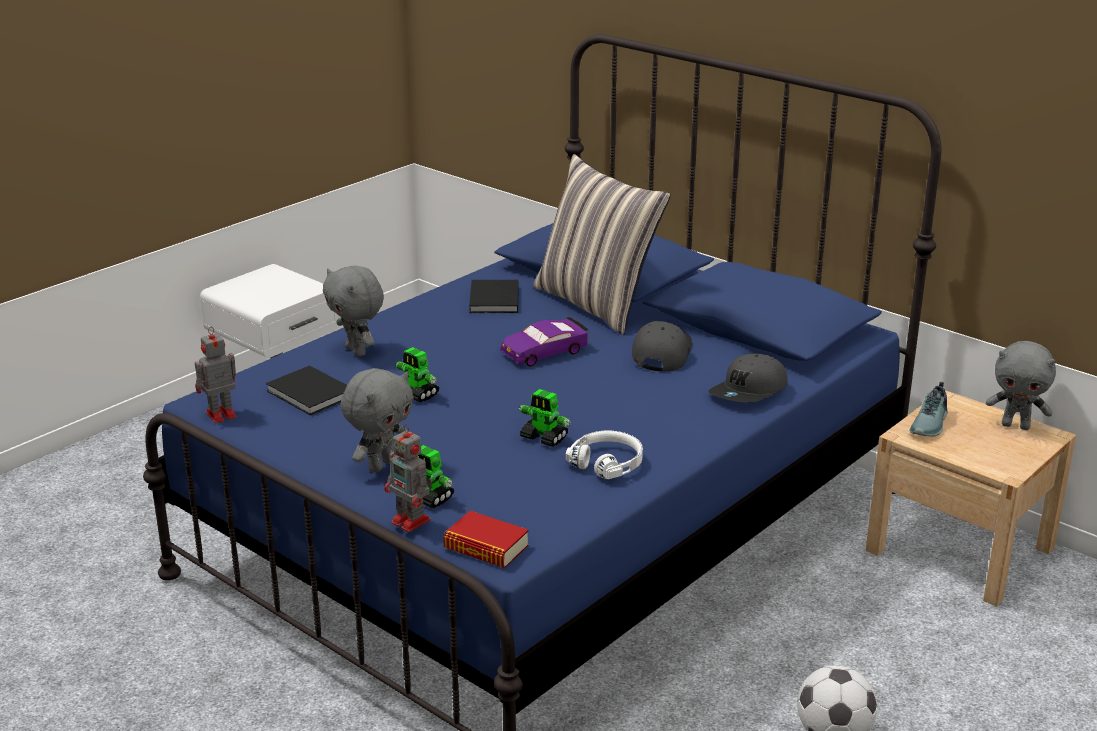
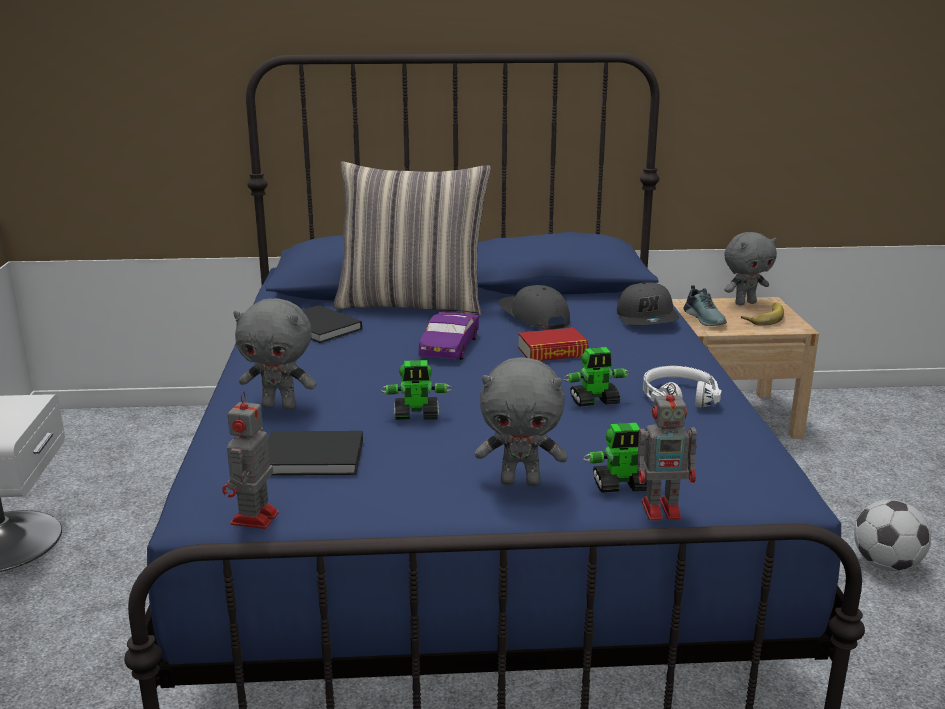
camera: 45 degrees left, 5 degrees down
(381, 465) = (521, 482): grey plush toy -> grey plush toy turned 105 degrees clockwise
(486, 547) = (755, 497): book -> book (552, 352)
(996, 447) = (763, 317): none -> banana

